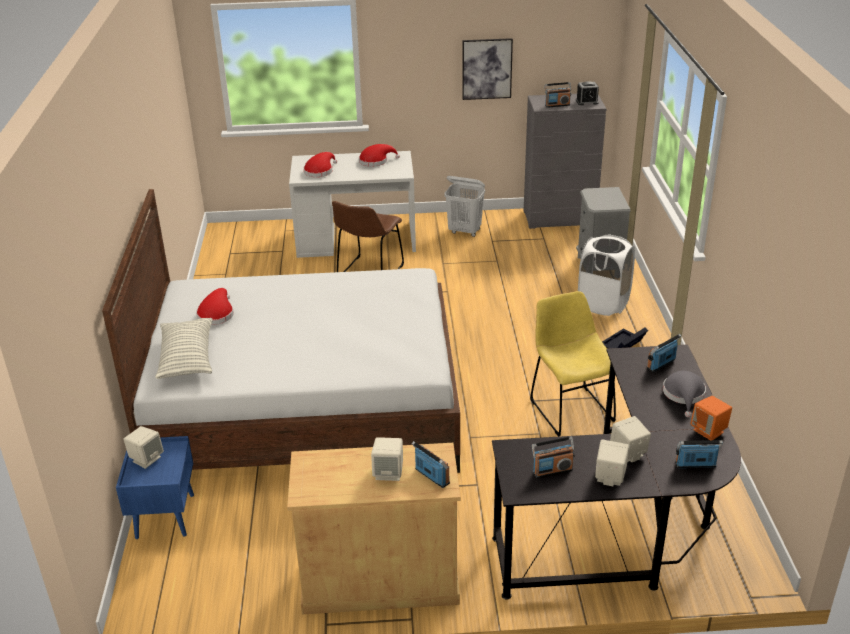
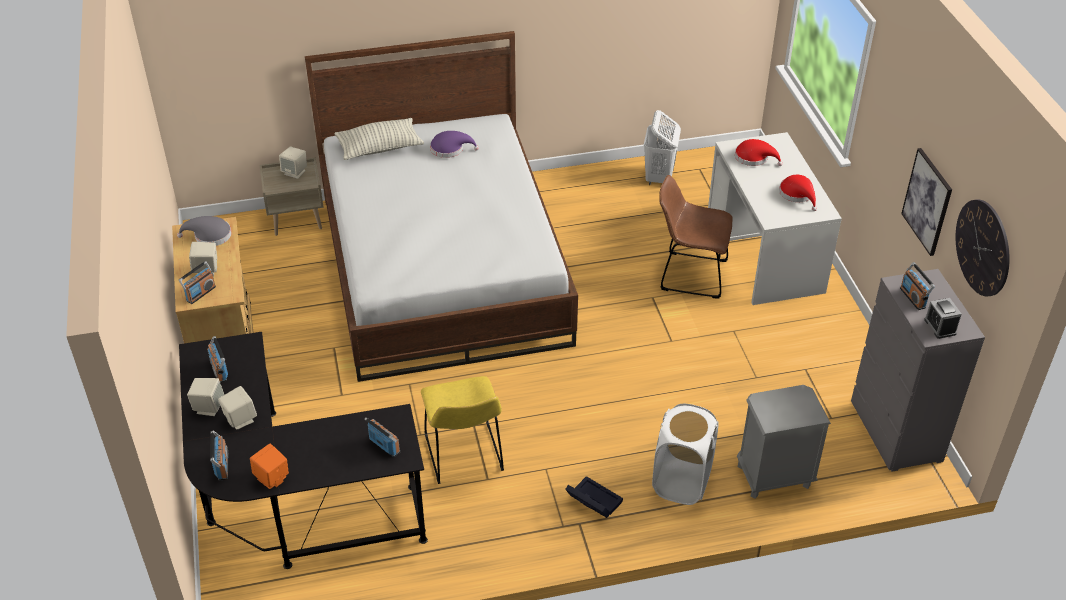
camera: 80 degrees right, 10 degrees up
(164, 516) = (297, 219): blue nightstand -> beige nightstand
(216, 314) = (450, 149): red hat -> purple hat
(465, 231) = (820, 342): white laundry basket -> white laundry basket (659, 178)
(562, 47) = (983, 247): none -> wall clock
(569, 408) = (464, 456): yellow chair -> yellow chair turned 105 degrees clockwise
(684, 395) = (330, 462): grey hat -> grey hat (209, 236)

